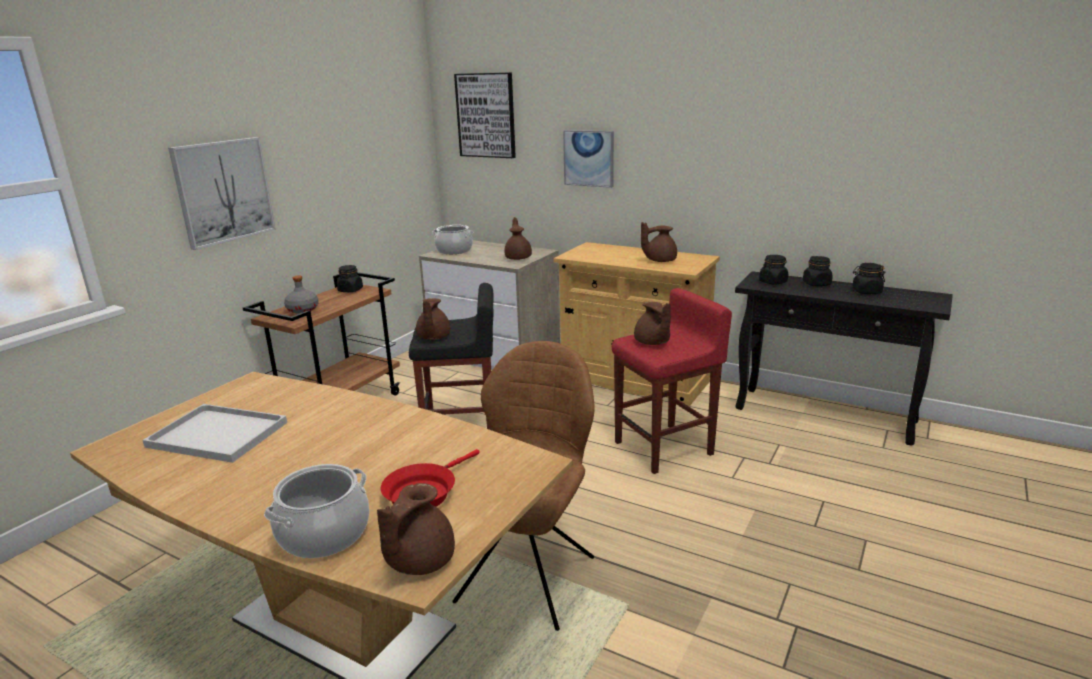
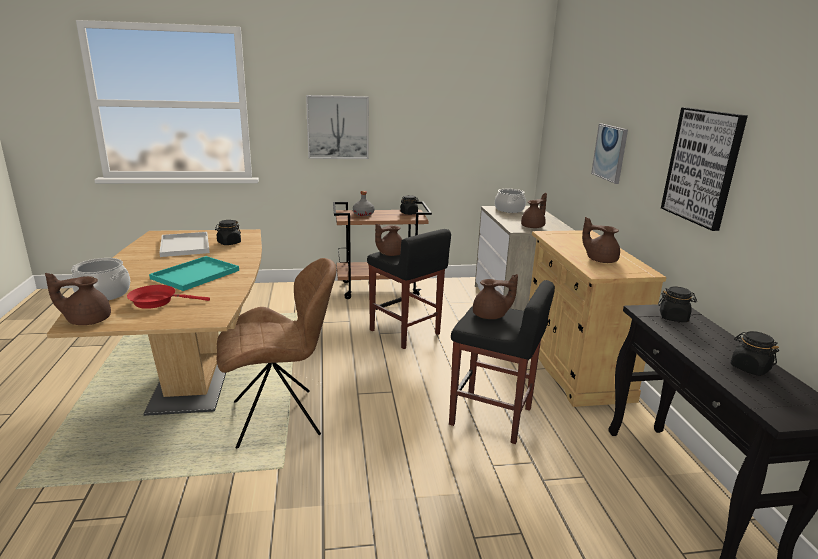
camera: 50 degrees right, 0 degrees up
(359, 446) = (196, 274): none -> turquoise tray
(486, 115) = (567, 104): picture -> picture (702, 166)
(652, 342) = (491, 316): brown teapot -> brown teapot turned 120 degrees counterclockwise
(665, 448) = (492, 417): red stool -> black stool
(816, 284) = (715, 338): black jar -> black jar (229, 243)

